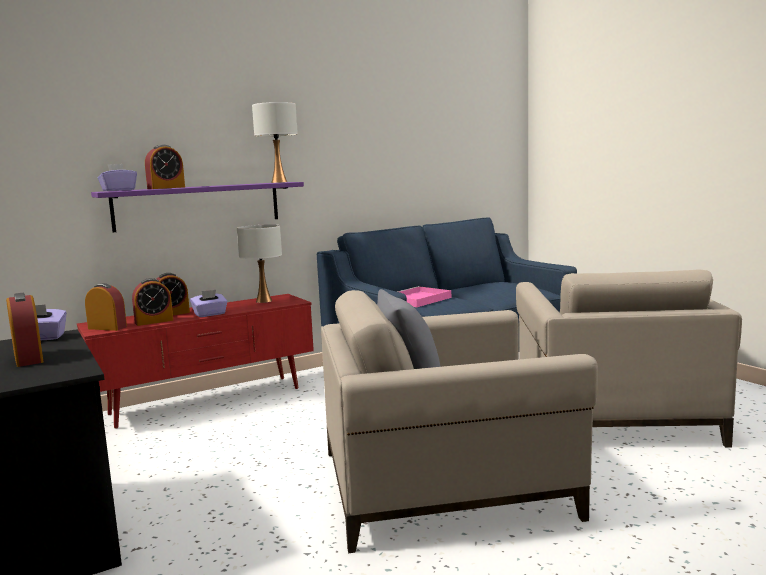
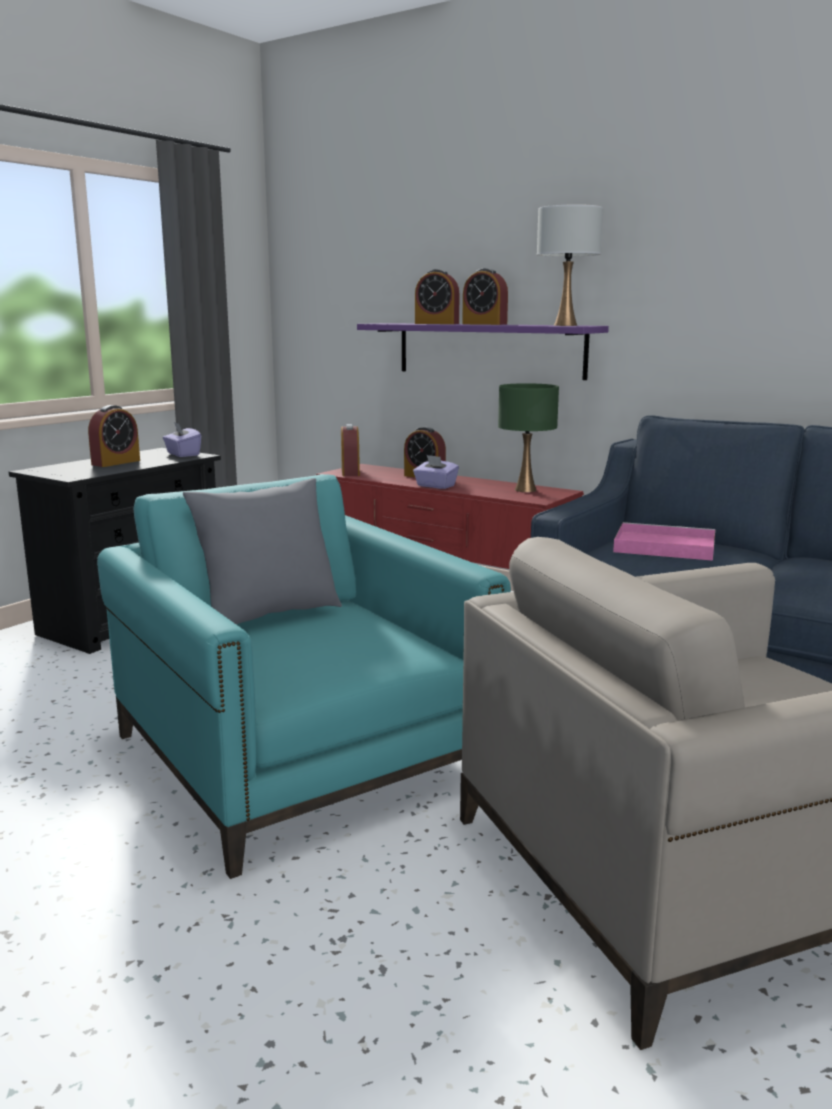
camera: 65 degrees right, 5 degrees up
(118, 190) = (397, 323): purple tissue box -> none
(154, 321) = (386, 478): alarm clock -> alarm clock (484, 324)
(263, 301) = (525, 490): white table lamp -> green table lamp
(444, 483) = (301, 758): beige armchair -> turquoise armchair

